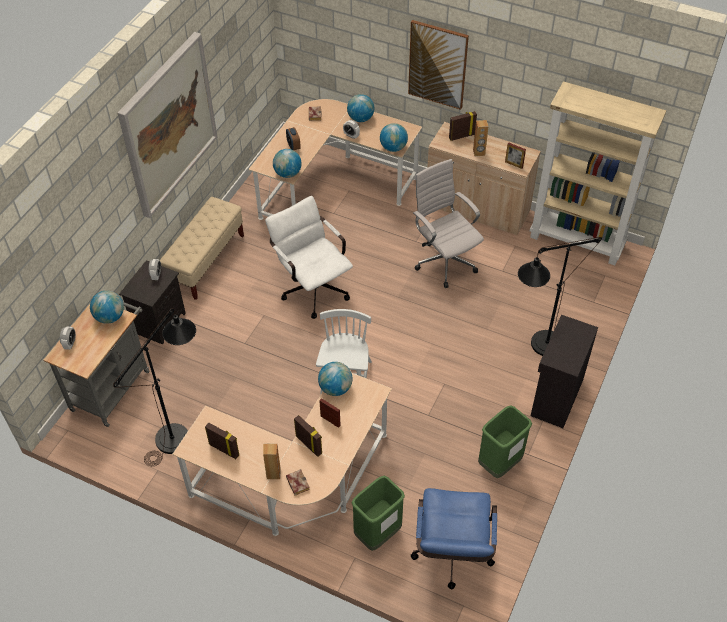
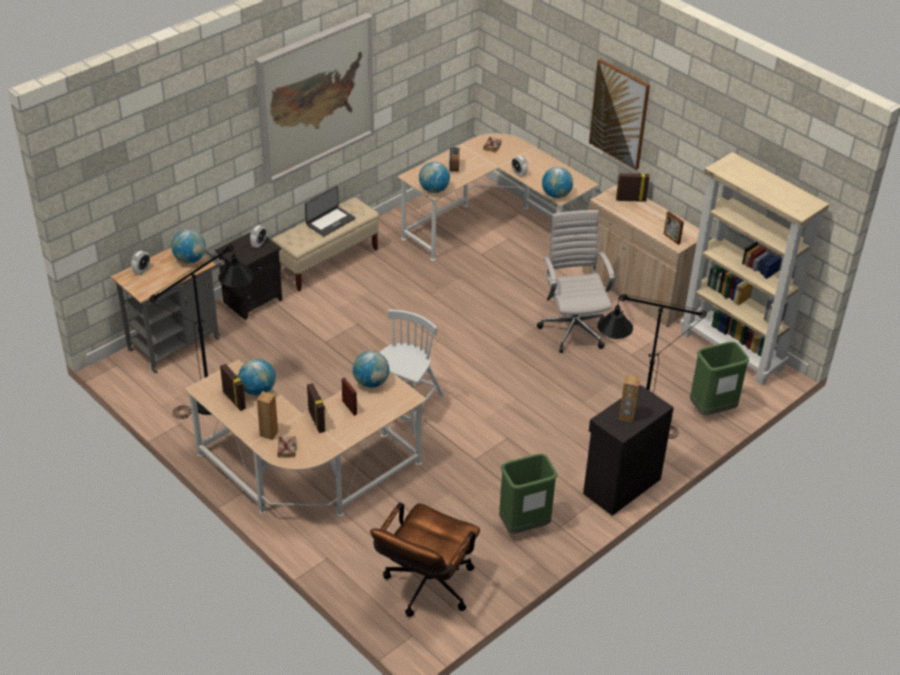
camera: 20 degrees right, 10 degrees down
(203, 228) = (330, 221): none -> laptop
(312, 287) = (421, 313): white office chair -> none
(360, 118) = (537, 161): globe -> globe (258, 390)
(377, 534) = (362, 545): green trash can -> green trash can (712, 410)
(451, 557) = (425, 590): blue office chair -> brown office chair
(479, 152) = (640, 219): brown speaker -> brown speaker (626, 417)

